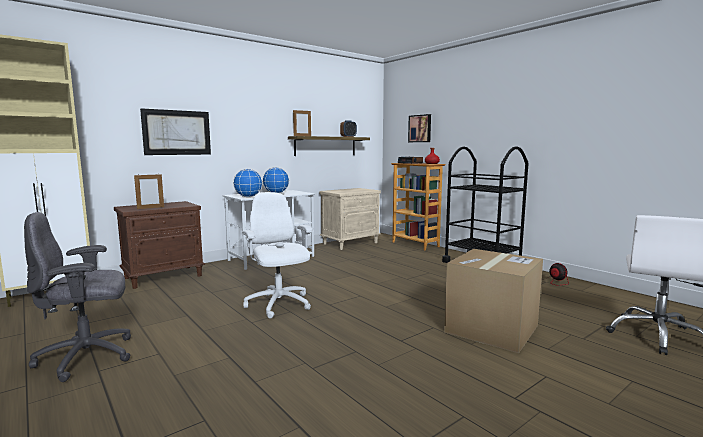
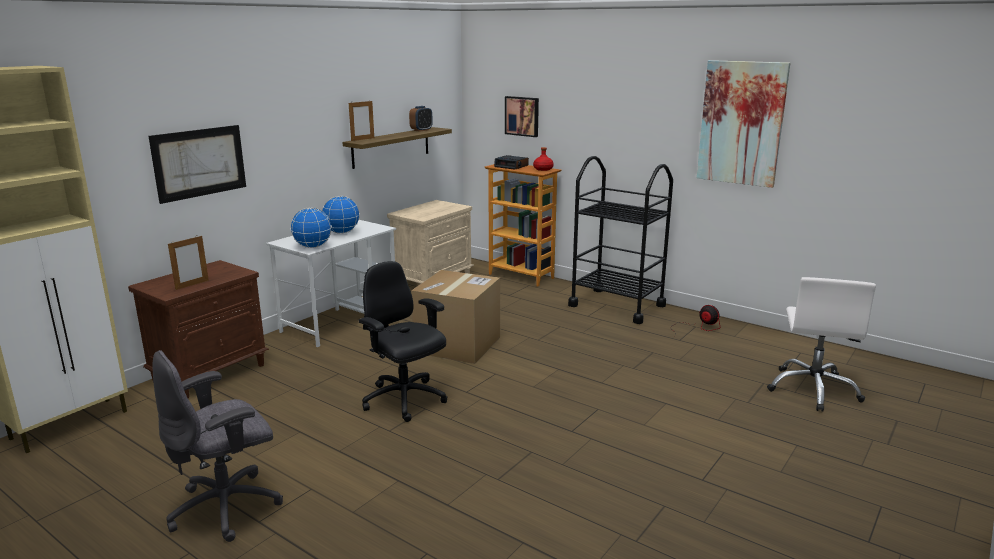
camera: 15 degrees left, 10 degrees up
(279, 305) = (405, 400): white office chair -> black office chair
(491, 329) = (658, 402): cardboard box -> cardboard box (458, 345)
(585, 111) = (741, 123): none -> picture

